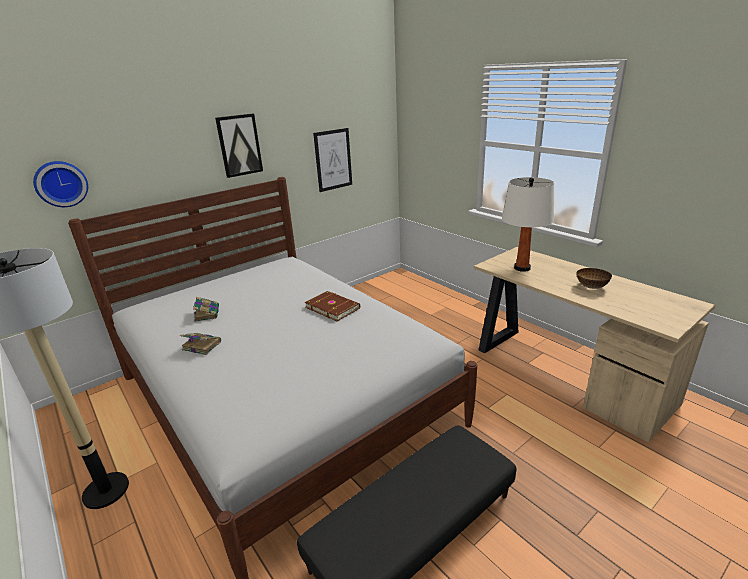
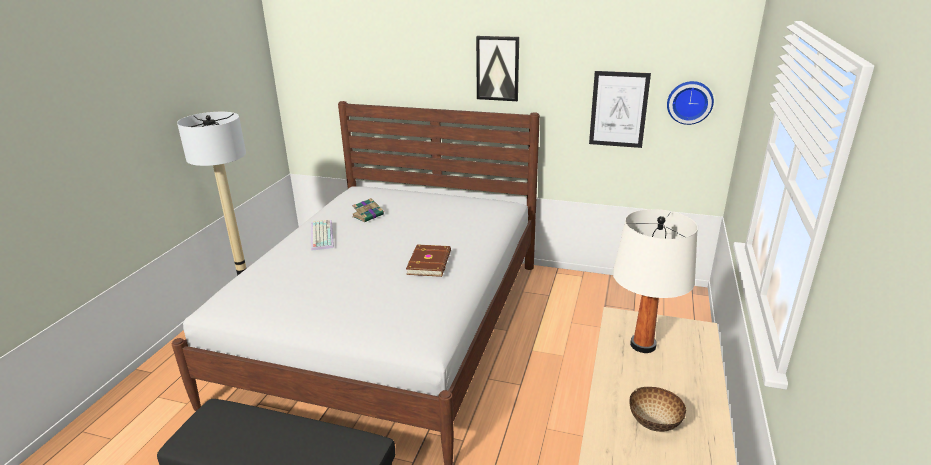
camera: 55 degrees right, 0 degrees up
(61, 183) = (343, 71): wall clock -> wall clock (689, 102)
(201, 345) = (320, 235): book -> keyboard

